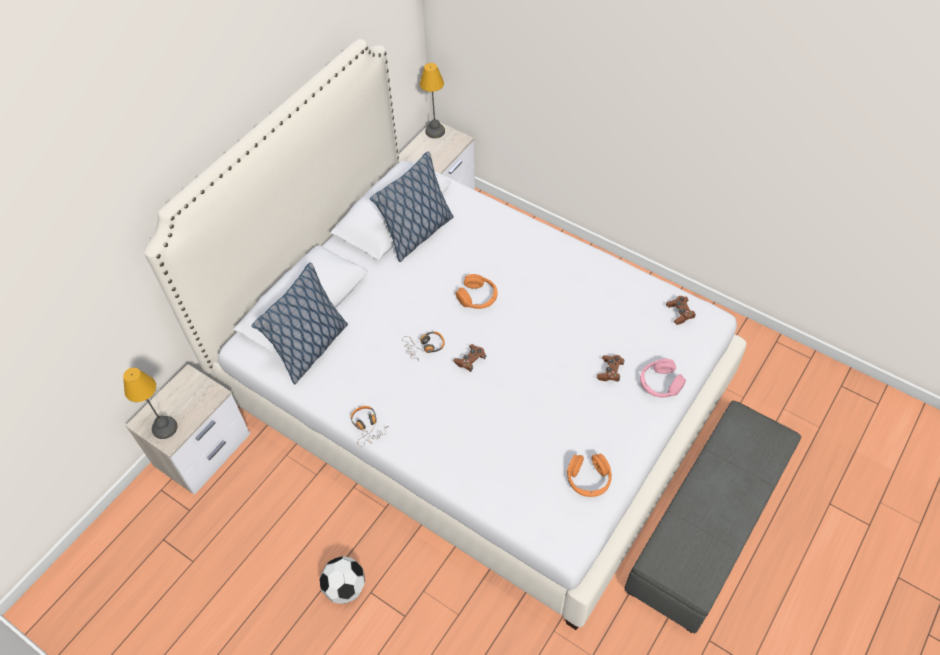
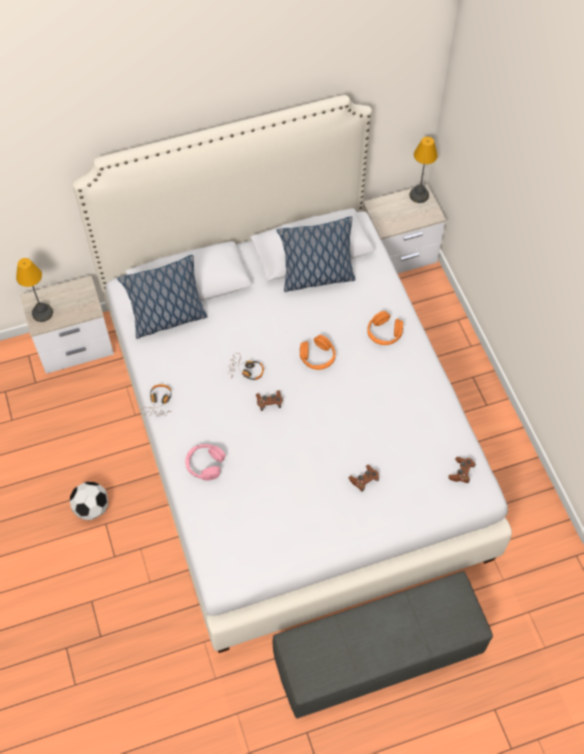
camera: 35 degrees right, 5 degrees up
(588, 479) = (275, 546): orange headphones -> orange headphones (384, 333)
(659, 383) = (393, 515): pink headphones -> pink headphones (205, 464)

